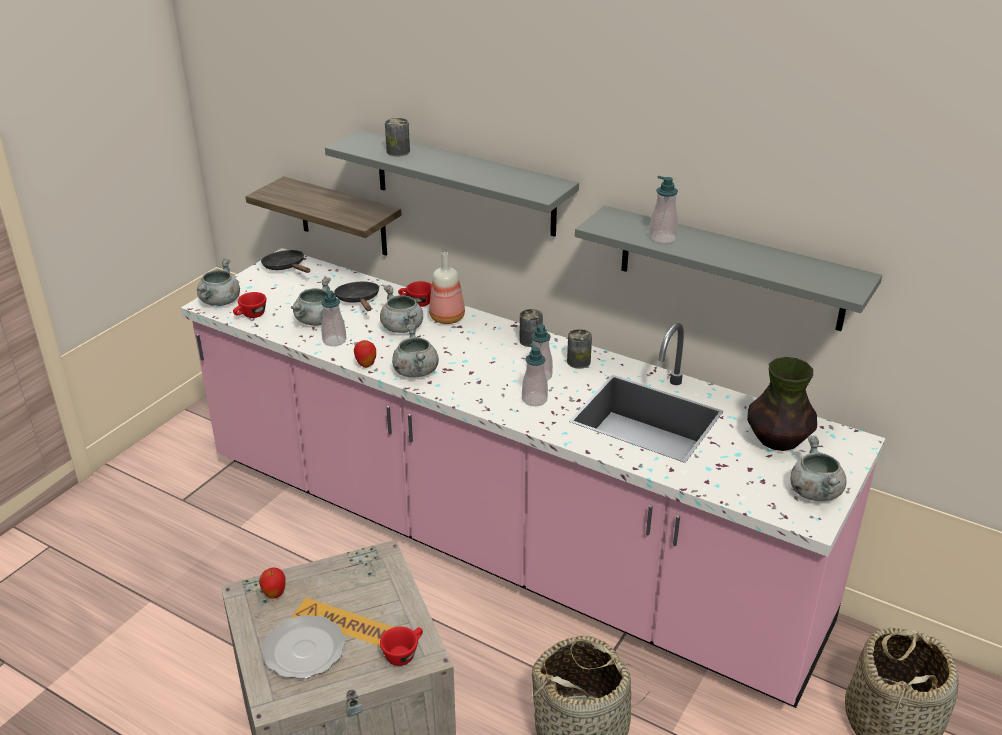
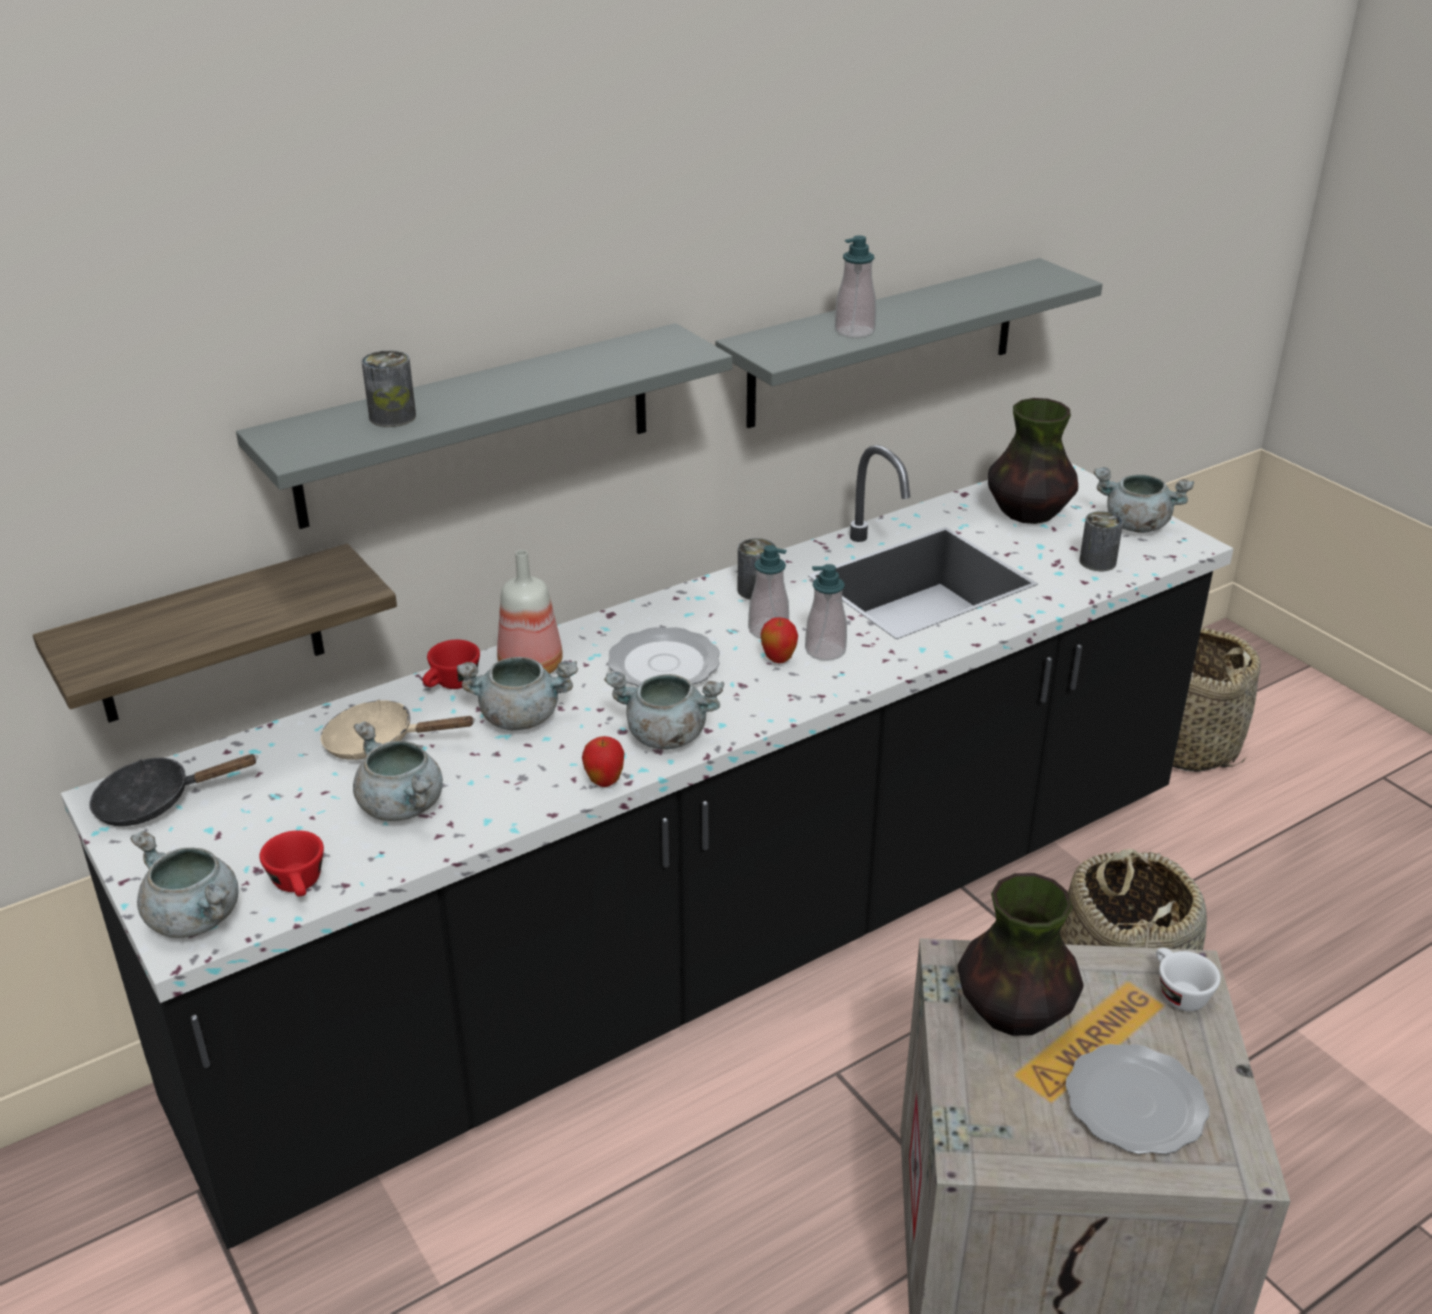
camera: 65 degrees left, 0 degrees up
(274, 594) = (992, 1112): apple -> apple (778, 660)
(334, 340) = (493, 799): soap dispenser -> none
(352, 587) = (1013, 1013): none -> vase
(359, 300) = (379, 742): black frying pan -> beige frying pan
(403, 653) = (1177, 992): red cup -> white cup
(481, 353) = (664, 662): none -> plate
(501, 542) = (716, 944): pink counter -> black counter
(530, 341) = (667, 612): can -> can (1097, 562)

